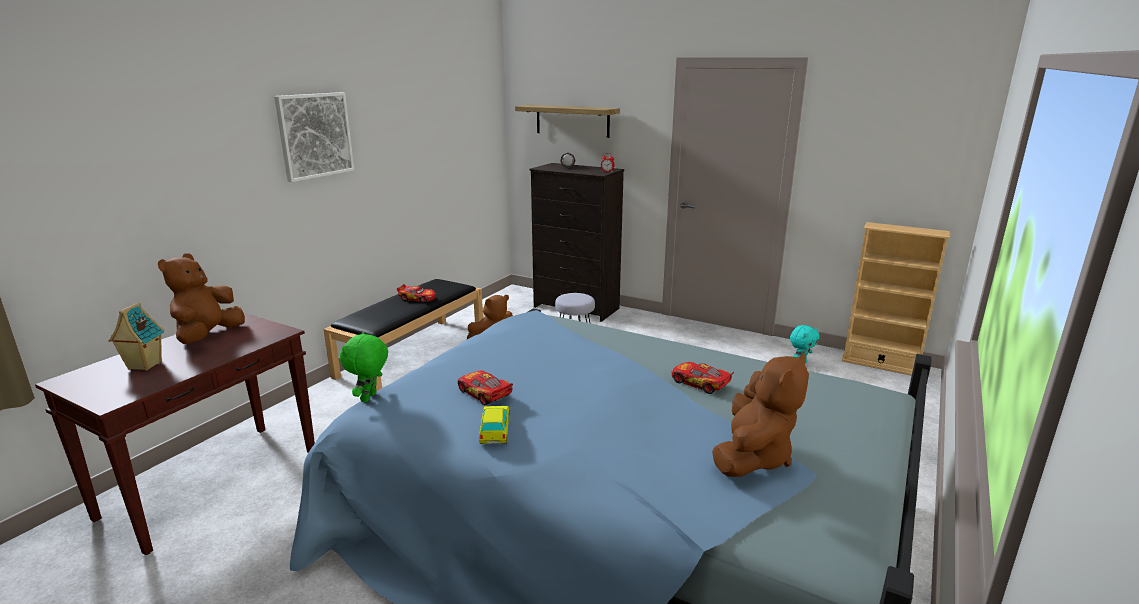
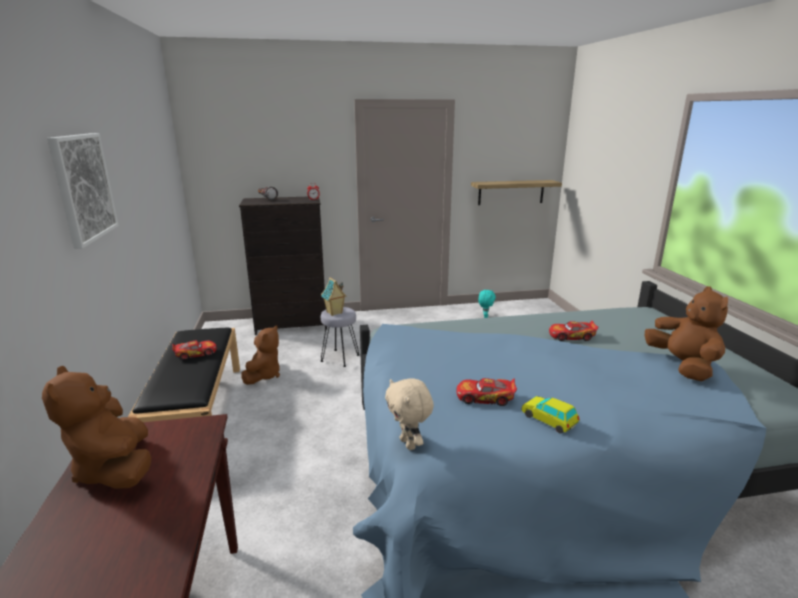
camera: 40 degrees left, 0 degrees up
(144, 366) = (95, 543): toy house -> toy house (334, 313)
(370, 398) = (409, 444): green plush toy -> beige plush toy
(572, 120) = (258, 157): shelf -> shelf (511, 192)
(880, 364) = (520, 304): beige bookcase -> none

